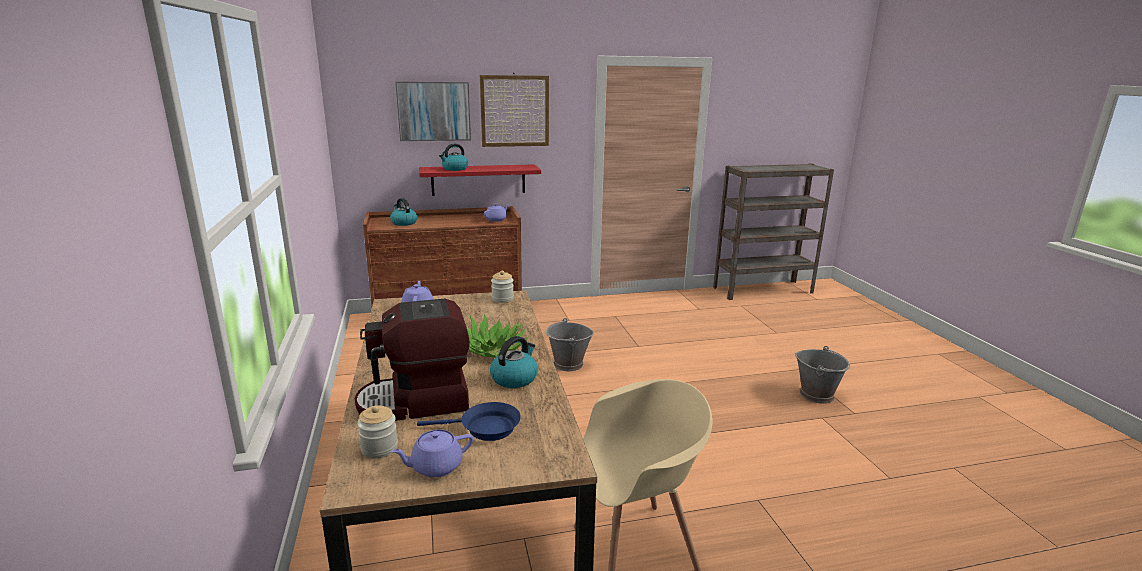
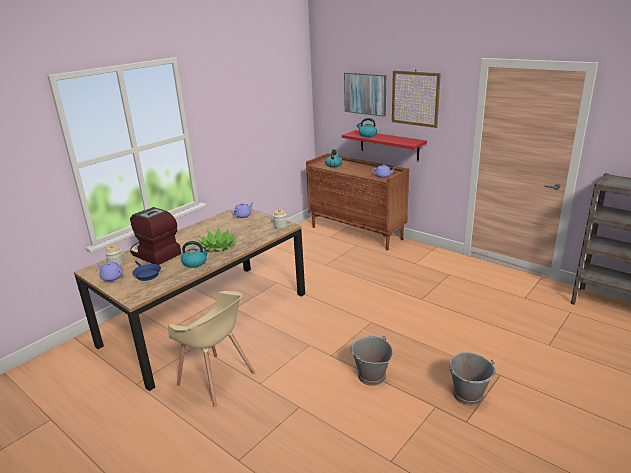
camera: 55 degrees right, 5 degrees up
(568, 364) = (359, 288): grey bucket -> grey bucket (371, 376)

